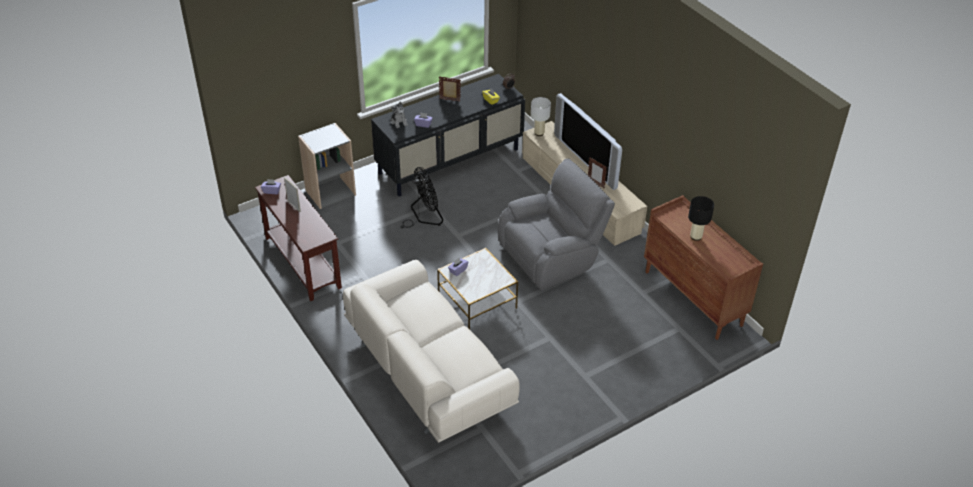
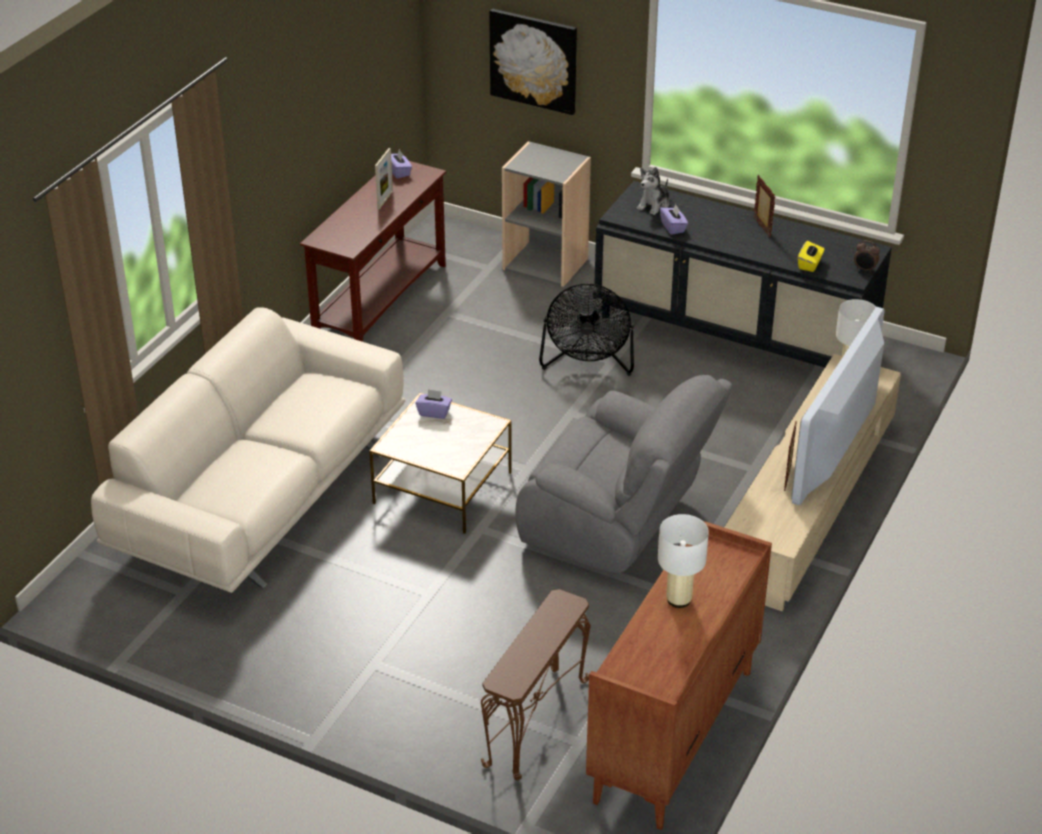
camera: 60 degrees right, 5 degrees down
(292, 90) = (534, 60): none -> picture
(422, 214) = (584, 361): black fan -> black fan turned 60 degrees clockwise
(659, 337) = (536, 723): none -> brown side table
(695, 237) = (678, 599): black table lamp -> white table lamp

